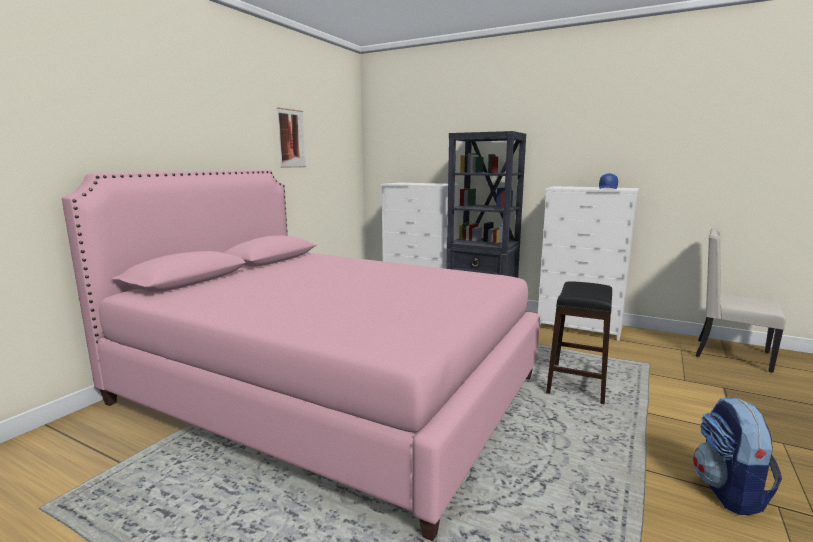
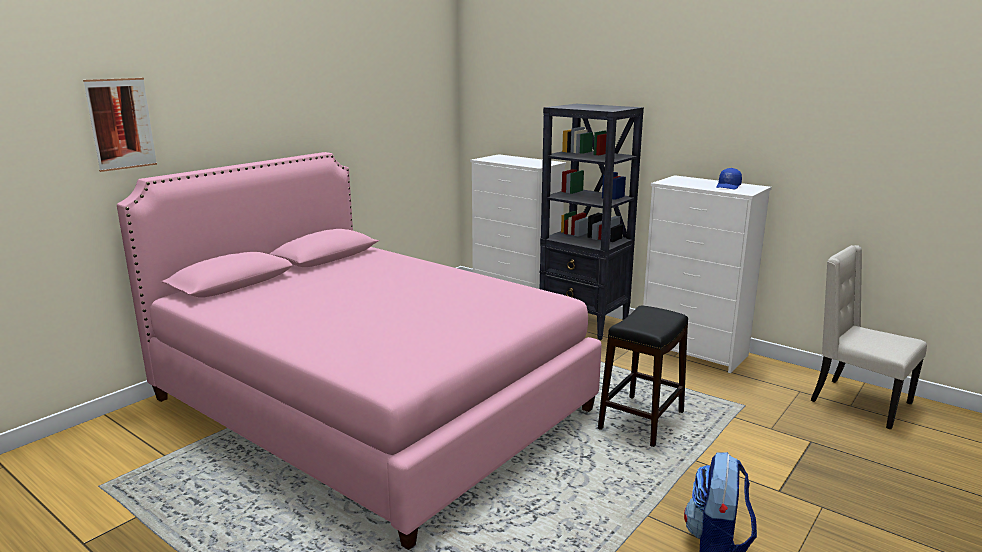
camera: 10 degrees right, 5 degrees up
(291, 138) = (361, 110): picture -> picture (121, 124)

